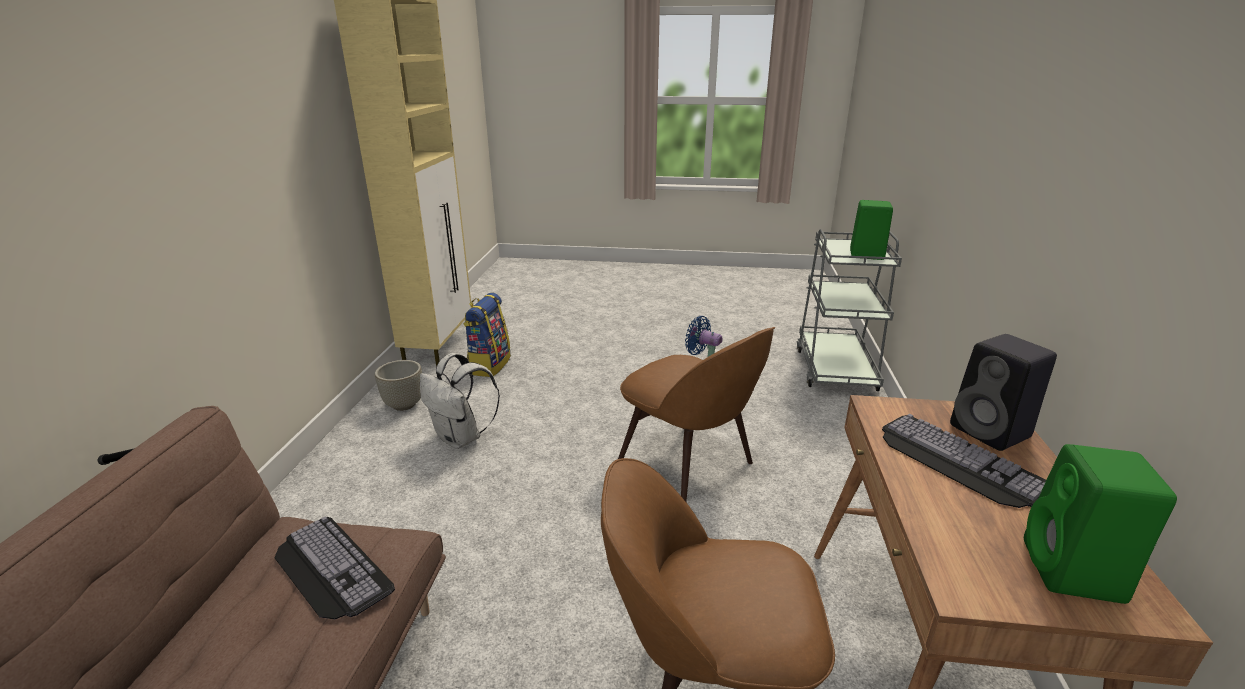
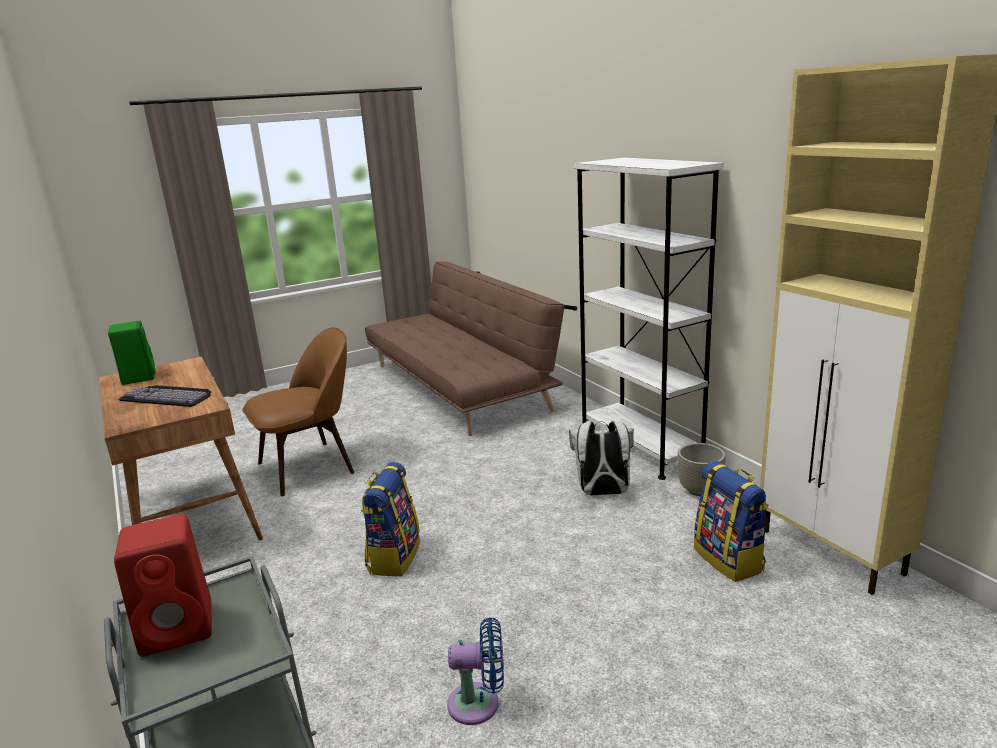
camera: 145 degrees right, 5 degrees down
(328, 568) = (475, 365): keyboard -> none
(334, 467) = (640, 446): none -> white bookcase
(689, 467) = (393, 556): brown chair -> backpack
(865, 255) = (180, 628): green speaker -> red speaker
(992, 432) = (136, 415): black speaker -> none

